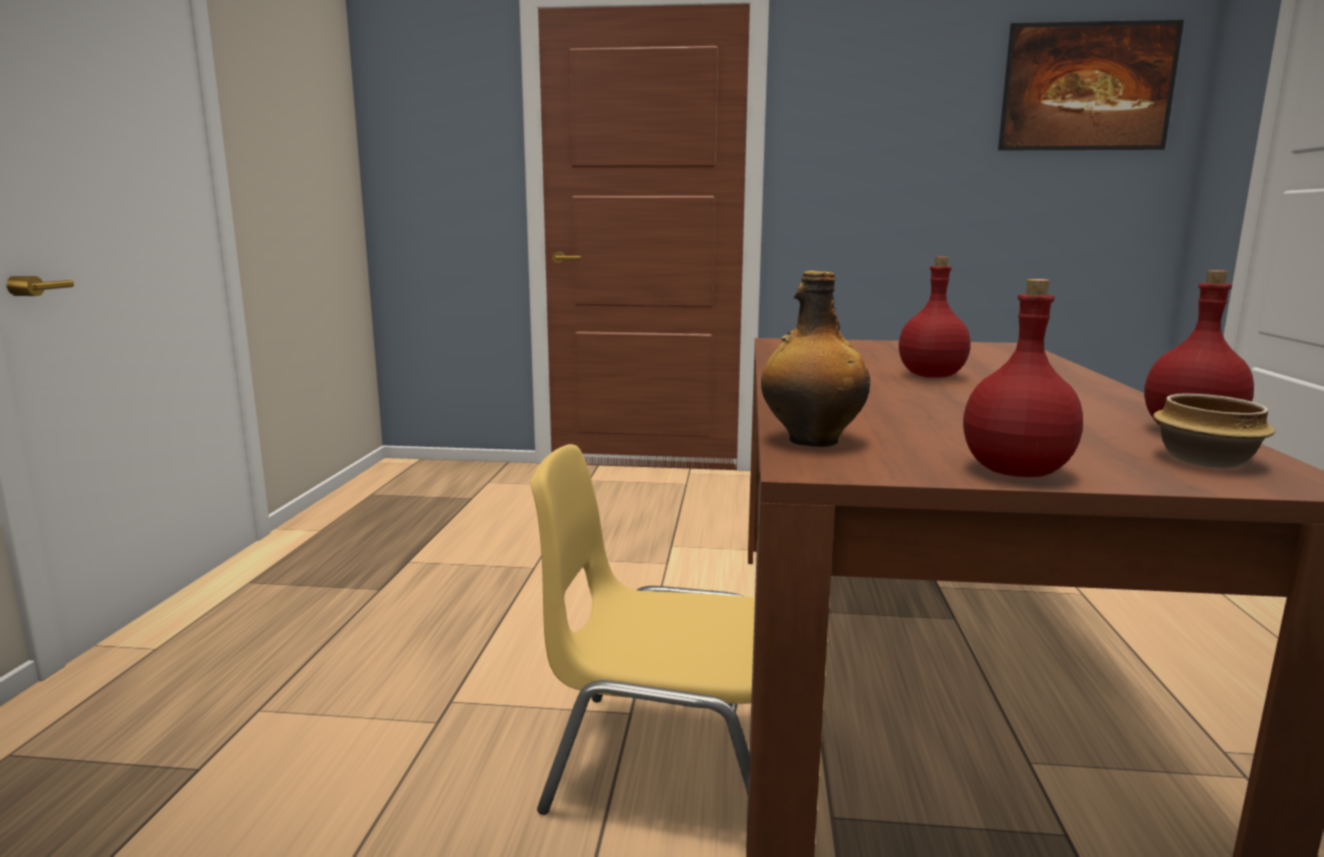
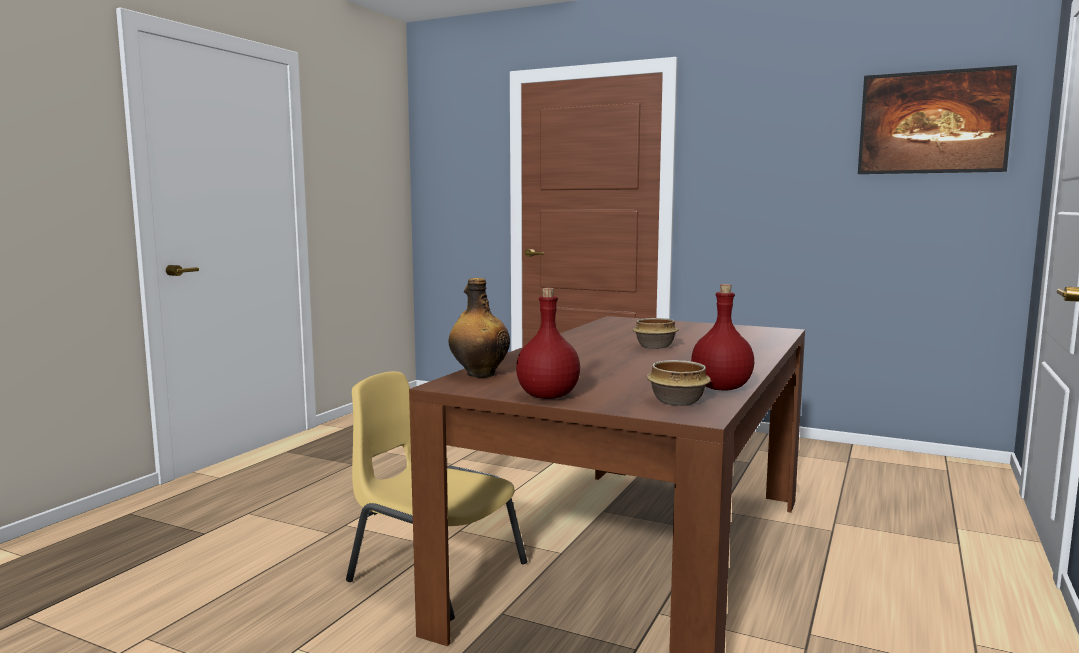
camera: 20 degrees right, 5 degrees down
(932, 376) = (655, 346): red bottle -> bowl

